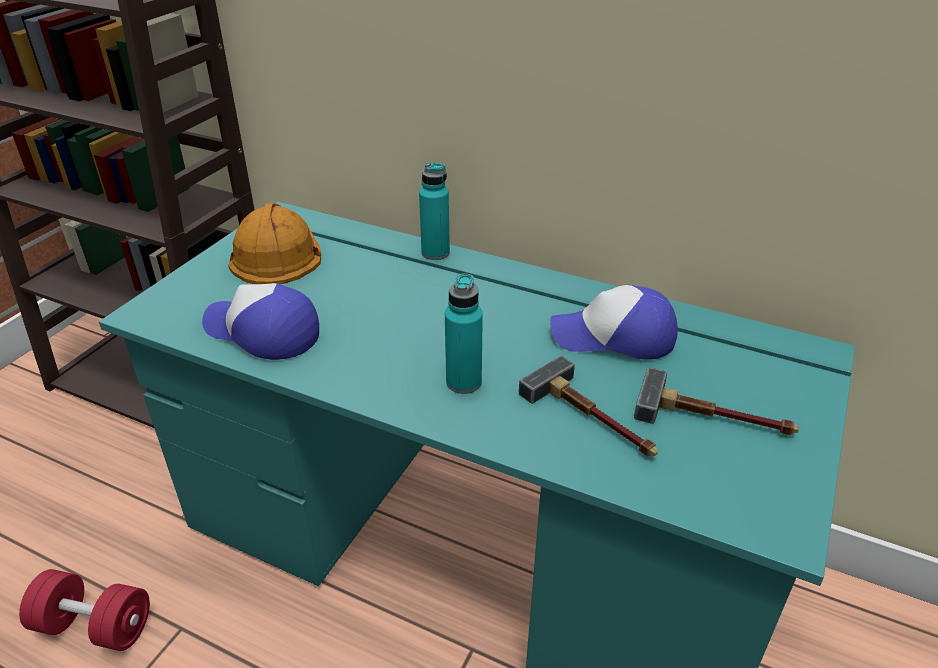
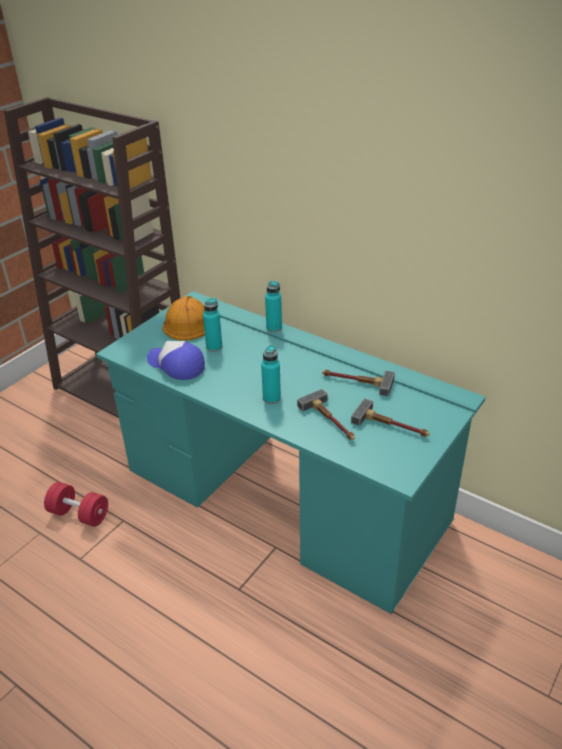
camera: 10 degrees right, 0 degrees up
(331, 293) = (214, 347): none -> turquoise bottle
(614, 337) = (356, 382): cap -> hammer

